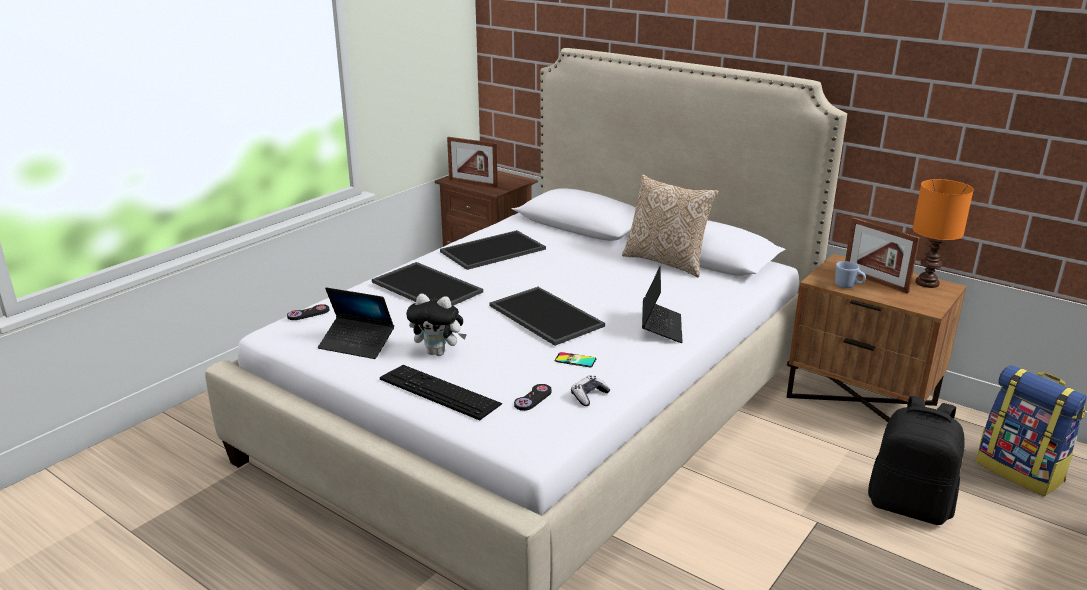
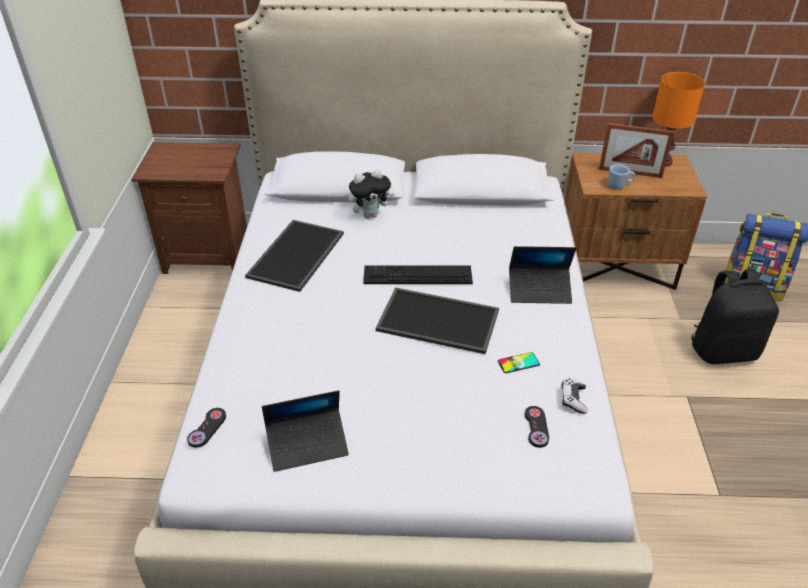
camera: 35 degrees left, 15 degrees up
(429, 287) = (292, 332): tray -> none
(438, 352) = (396, 414): plush toy -> plush toy (370, 215)
(439, 391) = (453, 463): keyboard -> keyboard (417, 275)
(473, 183) = (179, 170): picture frame -> none
(661, 327) = (539, 290): laptop -> laptop turned 120 degrees clockwise
(666, 261) = (460, 209): pillow -> none

